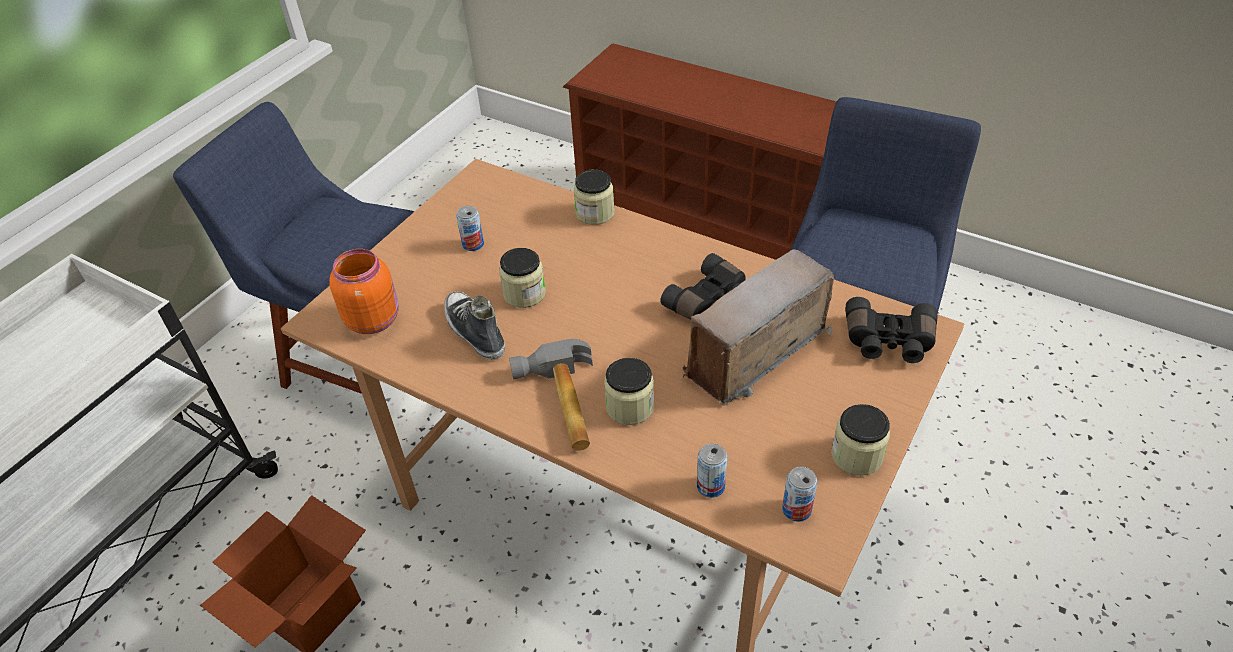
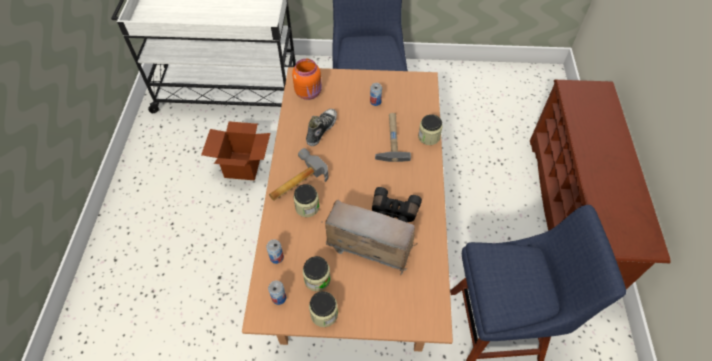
camera: 60 degrees right, 10 degrees up
(524, 294) = (355, 136): jar -> jar (317, 279)
(565, 254) = (391, 138): none -> hammer
(888, 342) = (413, 305): black binoculars -> none

